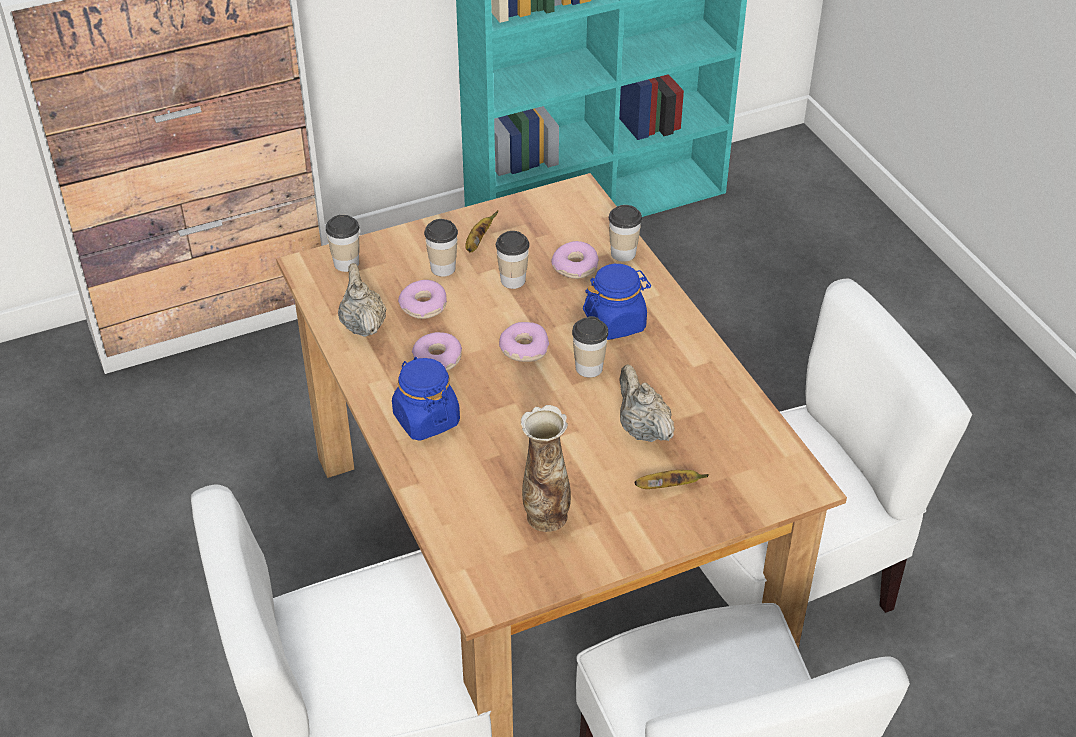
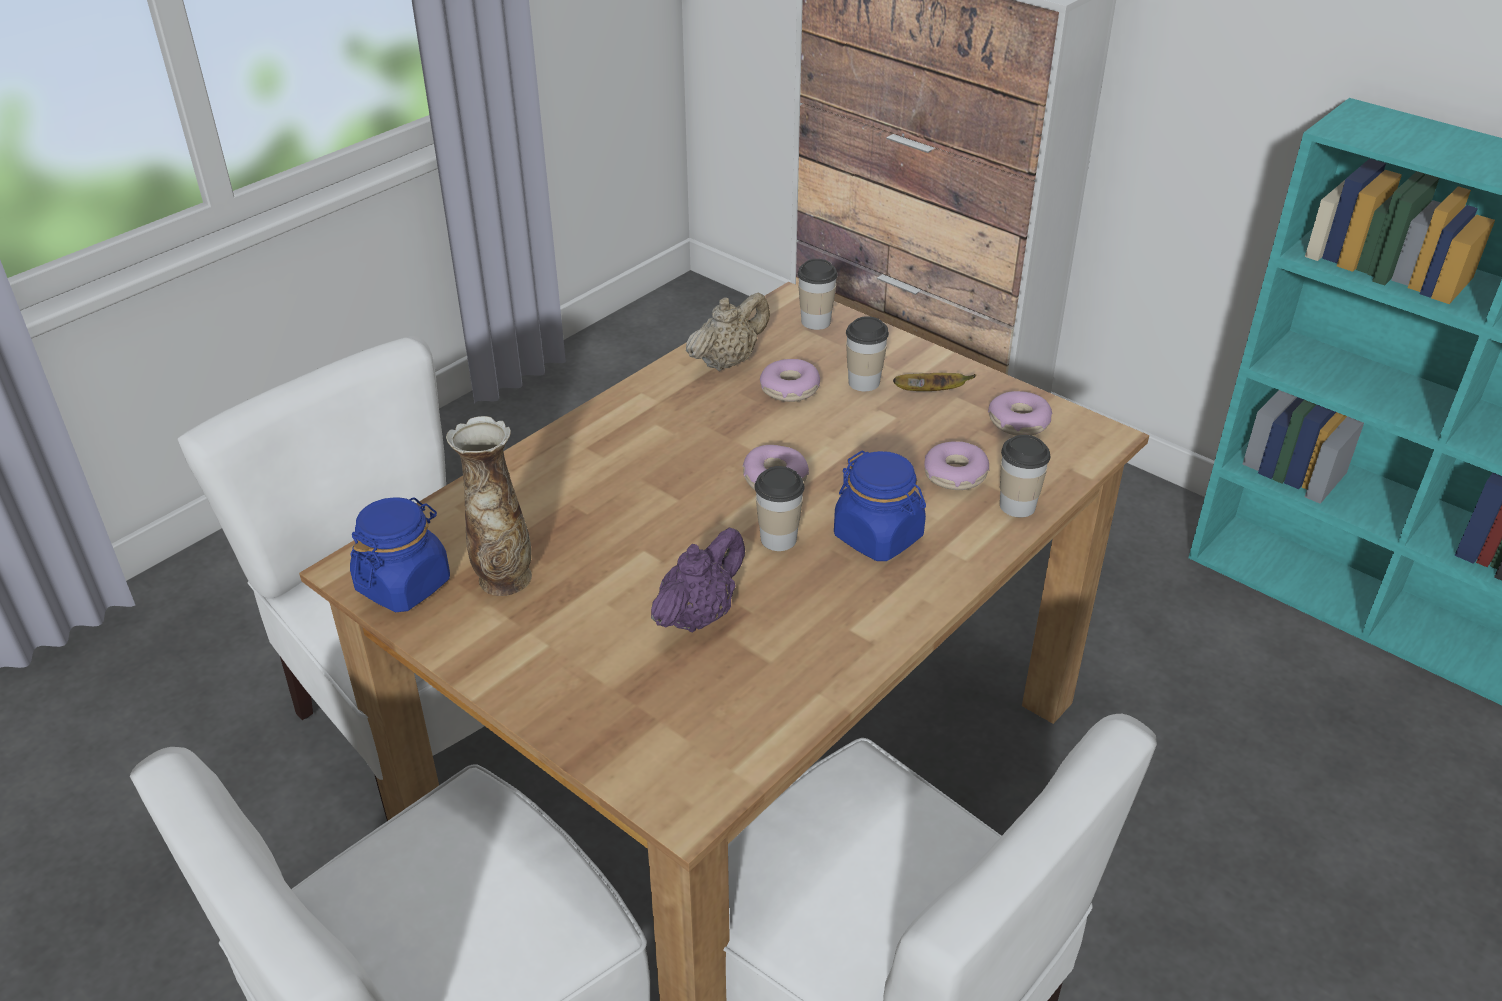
camera: 65 degrees right, 5 degrees down
(426, 419) = (610, 446): blue jar -> blue jar (404, 585)
(437, 359) = (711, 424): donut -> donut (1019, 423)
(513, 280) = (887, 436): cup -> none
(642, 429) = (698, 615): beige teapot -> purple teapot
(668, 487) = (607, 667): banana -> none

